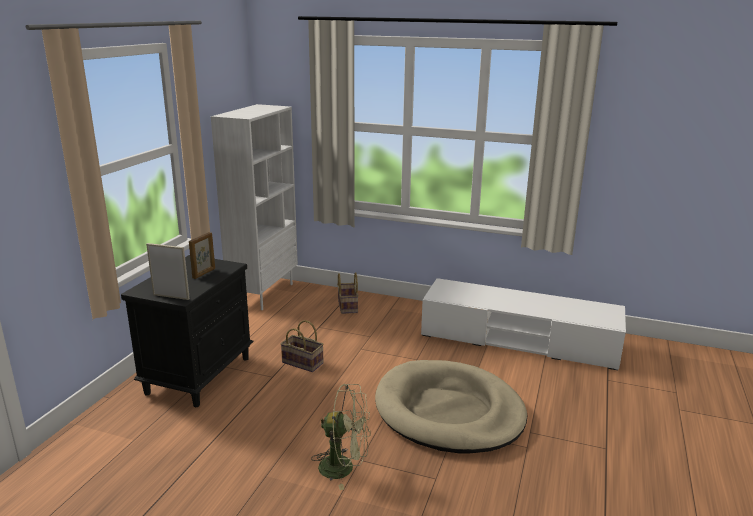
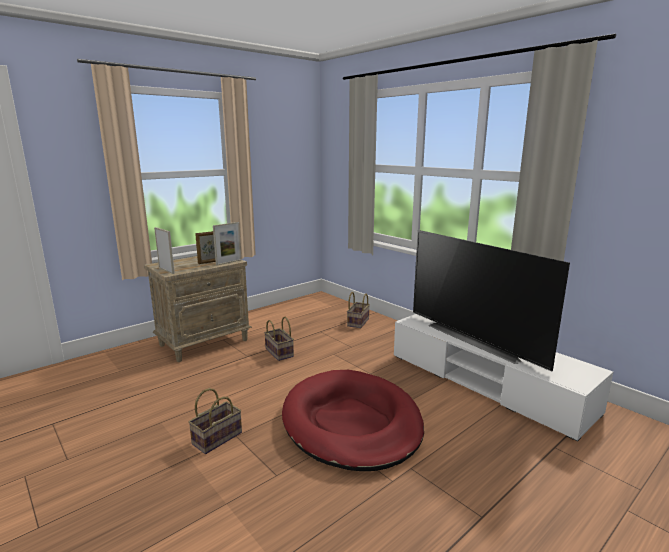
camera: 30 degrees right, 5 degrees down
(199, 374) = (204, 342): black nightstand -> beige nightstand
(229, 269) = (228, 262): none -> picture frame
(264, 294) = (307, 302): white bookcase -> none
(344, 467) = (217, 437): green fan -> basket
(449, 411) = (351, 423): beige dog bed -> red dog bed
(508, 301) = (476, 339): none -> television

